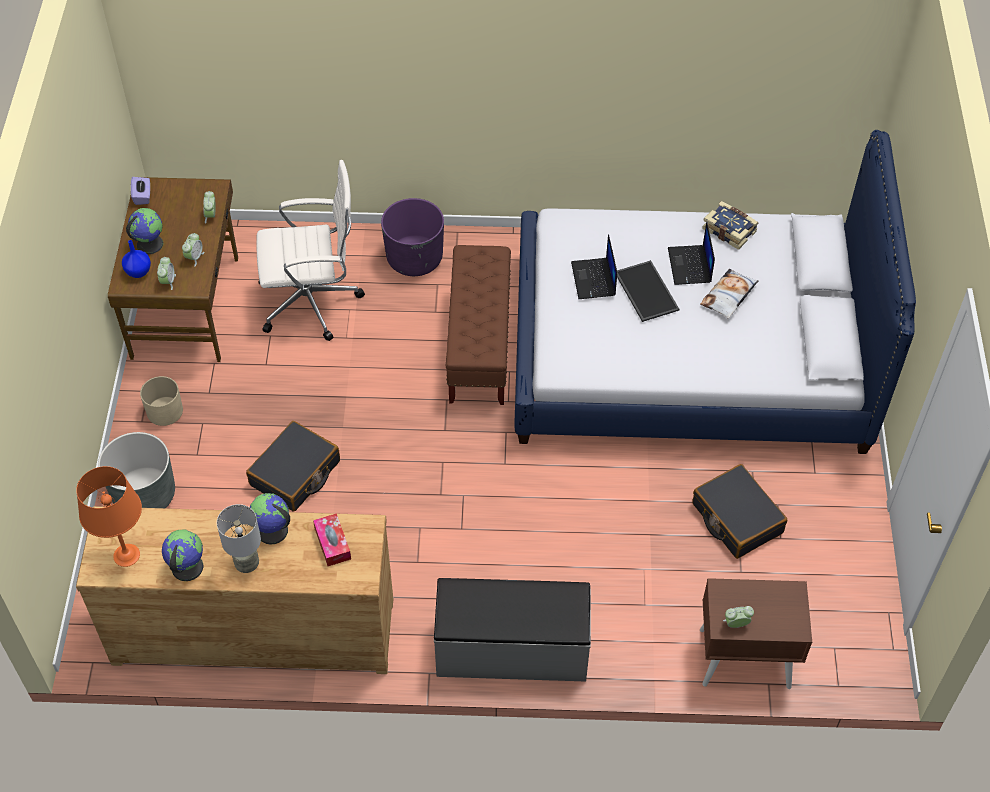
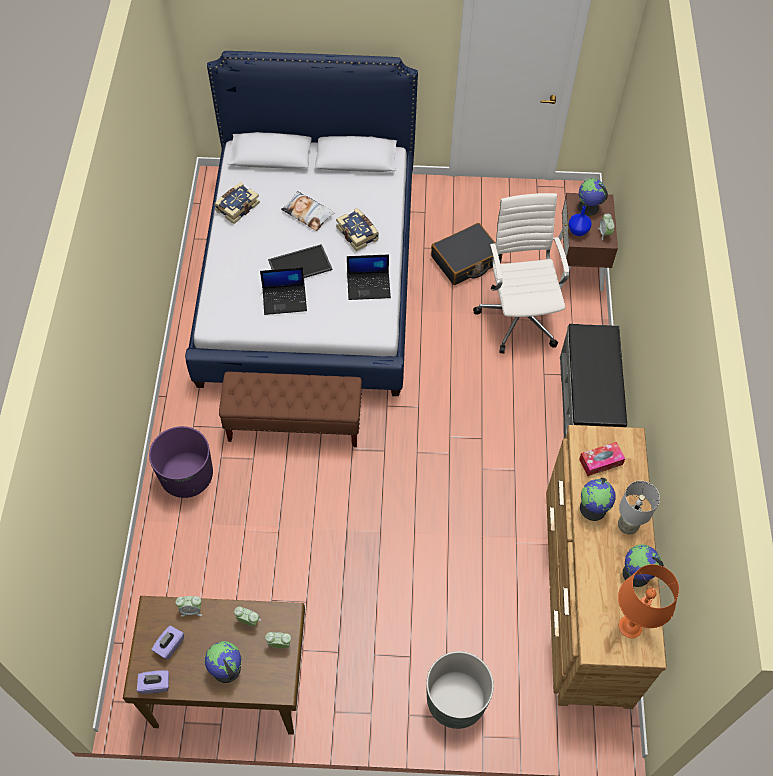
camera: 90 degrees left, 5 degrees up
(138, 272) = (265, 676): blue vase -> blue vase (578, 231)
(164, 411) = (359, 692): beige planter -> none
(178, 203) = (169, 645): none -> purple tissue box
(295, 474) = (430, 568): black suitcase -> none
(312, 302) = (232, 564): white office chair -> white office chair (520, 315)
(690, 266) = (274, 235): laptop -> laptop (369, 286)
(702, 346) = (358, 233): none -> book
(781, 607) = (588, 208): none -> globe

